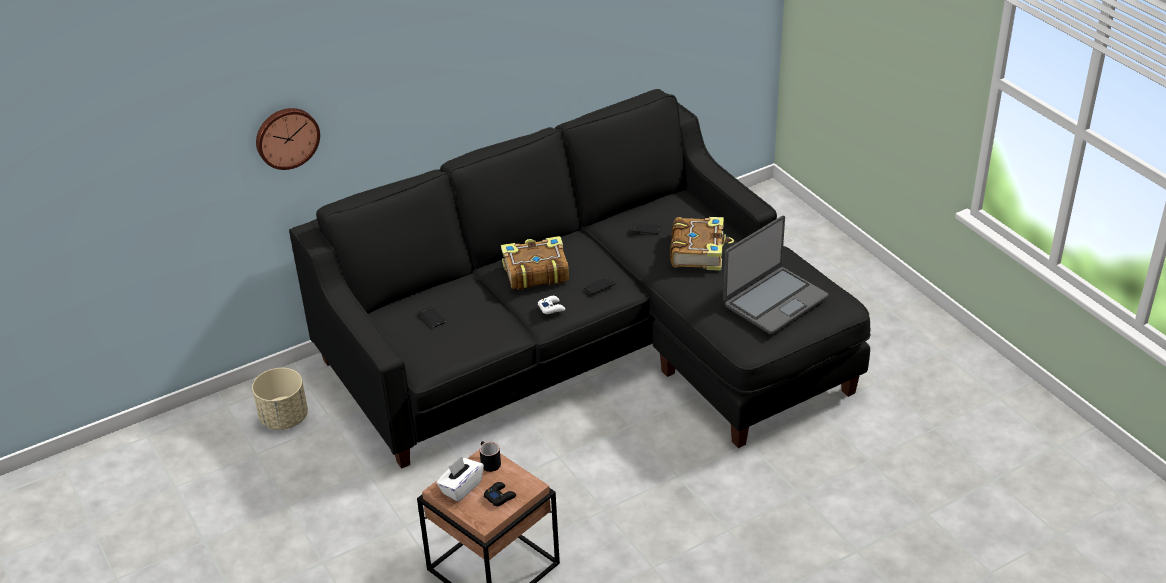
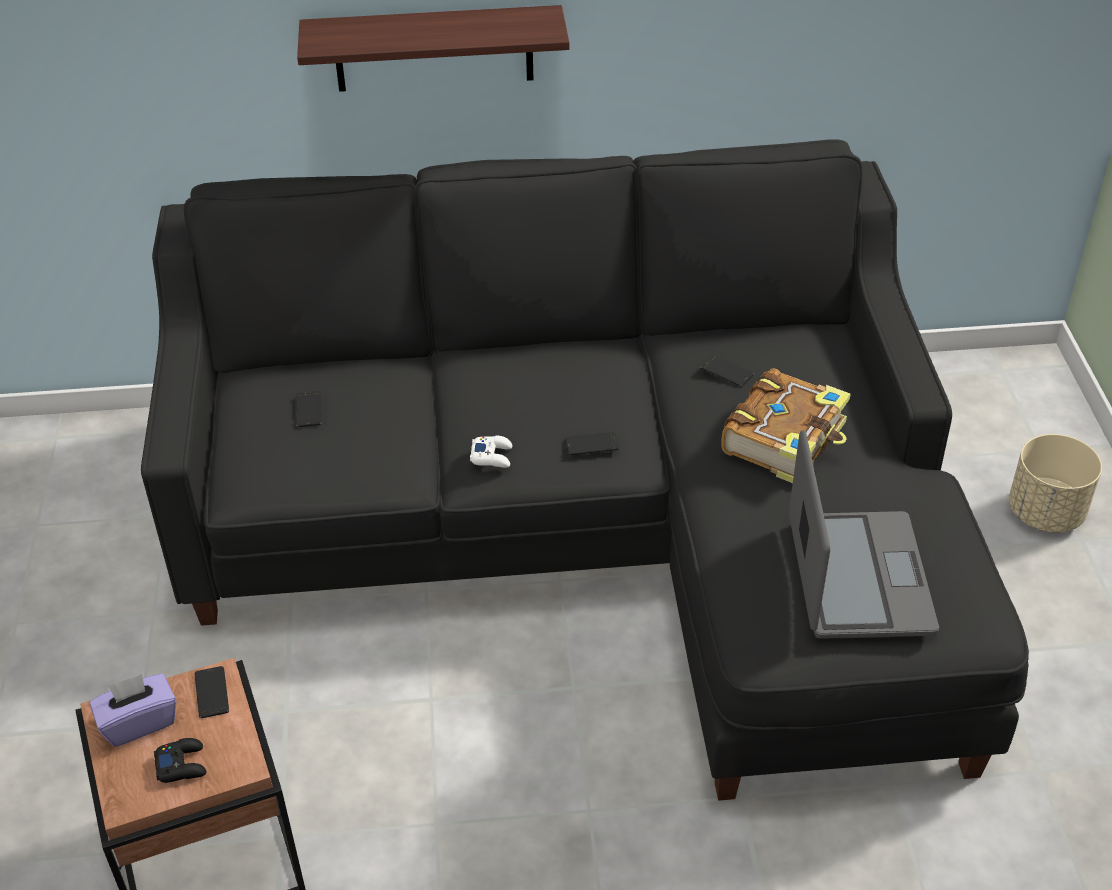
camera: 25 degrees right, 5 degrees up
(284, 418) = (111, 484): beige planter -> beige planter (1046, 513)
(286, 137) = (162, 57): wall clock -> none
(435, 93) = (434, 48): none -> shelf
(461, 487) = (139, 722): white tissue box -> purple tissue box
(488, 462) = (211, 692): black mug -> phone
(535, 272) = (509, 386): book -> none
(774, 301) = (857, 577): laptop -> laptop turned 75 degrees counterclockwise

